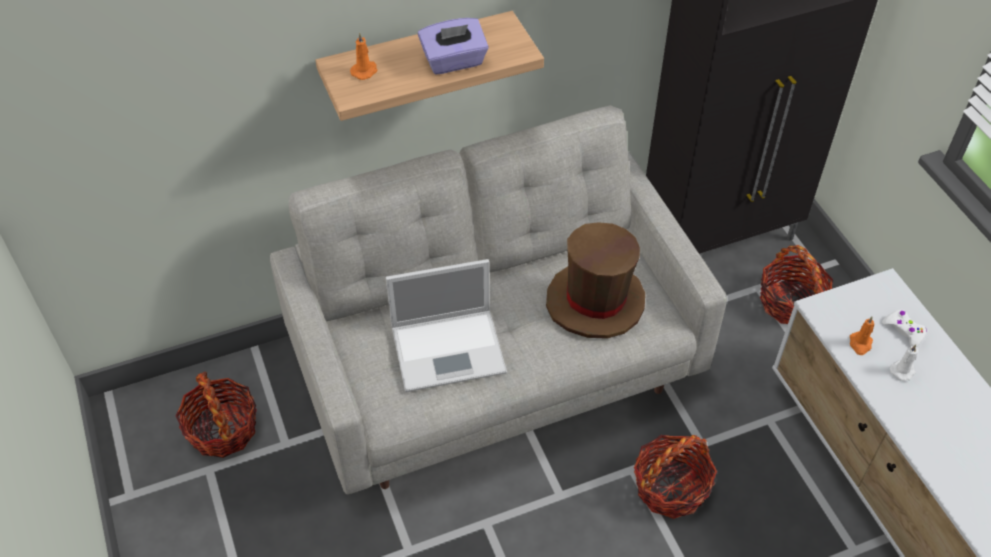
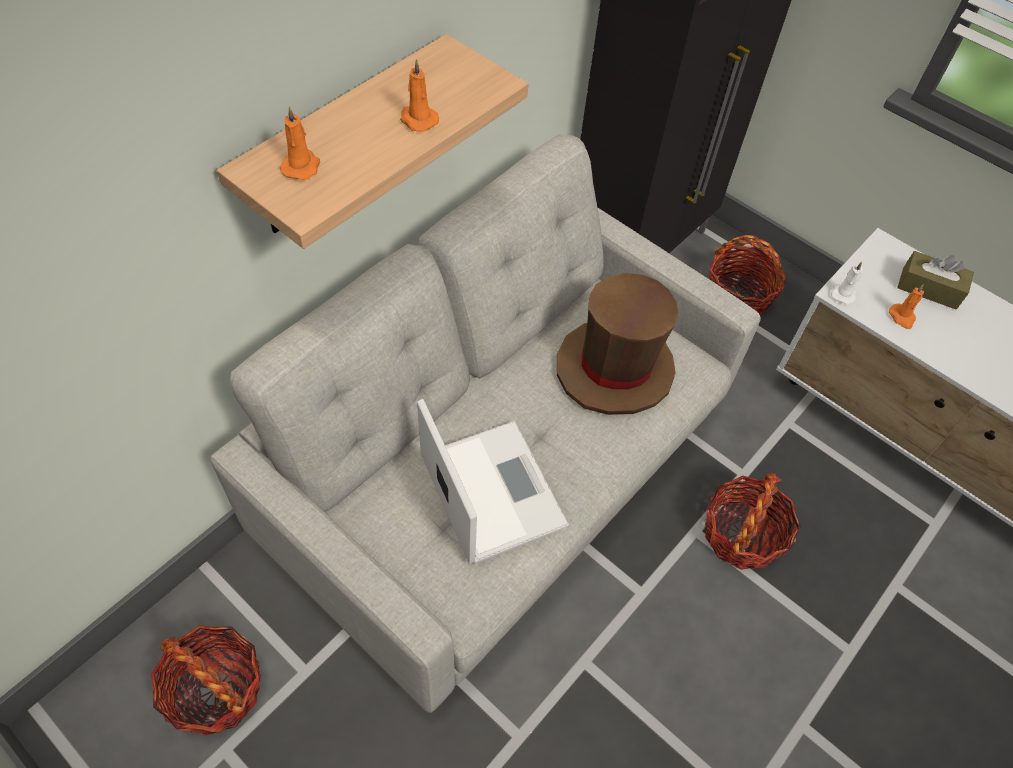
camera: 30 degrees left, 5 degrees up
(450, 349) = (490, 489): laptop -> laptop turned 75 degrees counterclockwise
(454, 62) = (417, 119): purple tissue box -> orange candle
(903, 370) = (955, 330): white candle -> white candle (843, 293)
(904, 331) = (929, 288): white game controller -> brown tissue box

